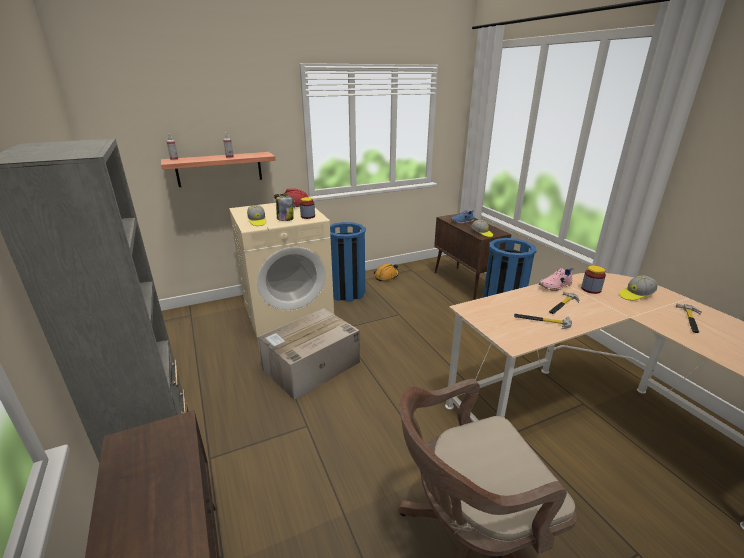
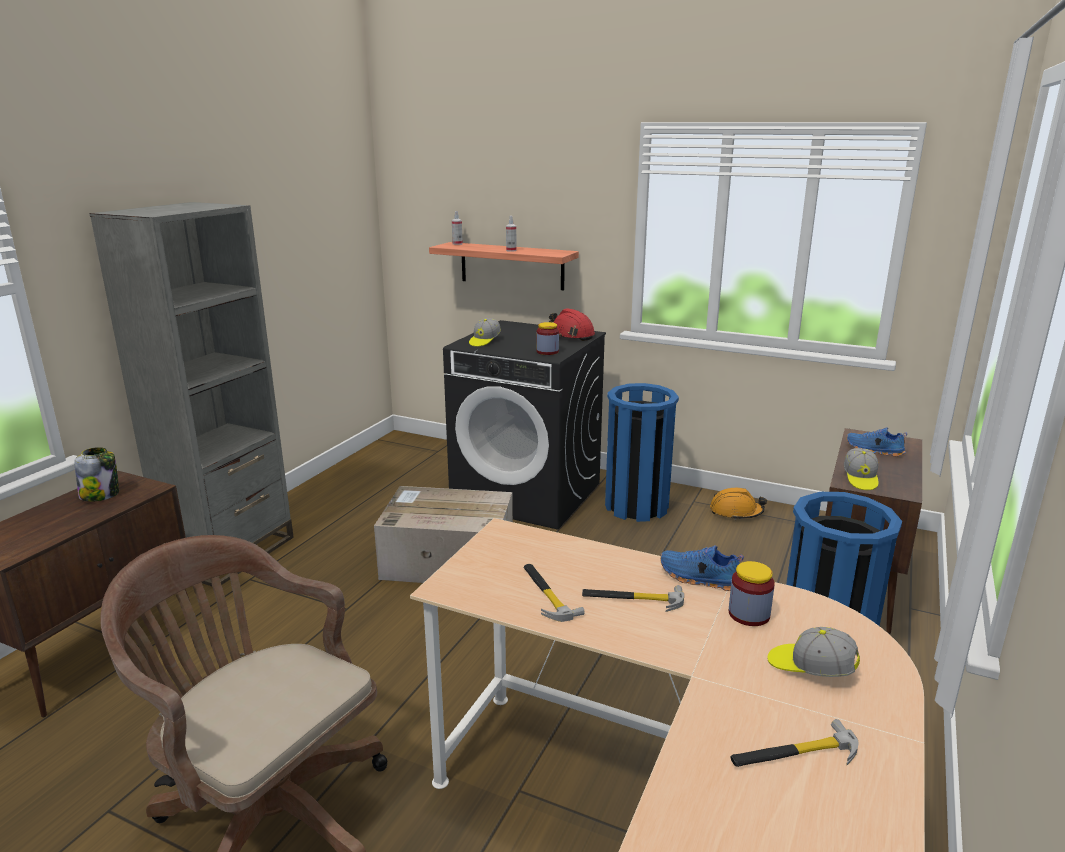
camera: 50 degrees right, 5 degrees down
(285, 219) = (517, 347): jar -> jar (100, 495)
(288, 312) = (528, 494): beige washing machine -> black washing machine
(555, 286) = (699, 579): pink shoe -> blue shoe

